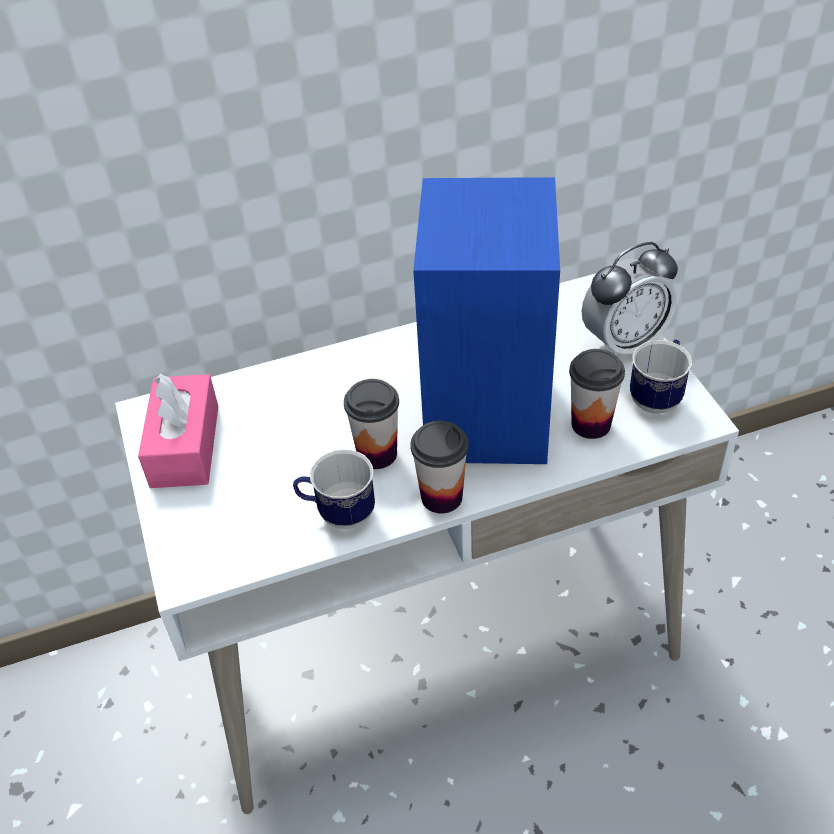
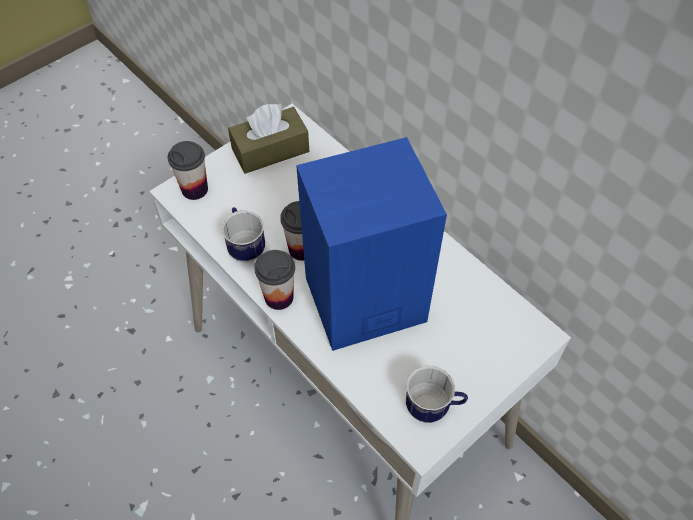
camera: 65 degrees right, 10 degrees up
(185, 446) = (270, 150): pink tissue box -> brown tissue box
(591, 424) = (383, 368): cup -> cup (194, 189)
(624, 343) = (483, 369): alarm clock -> none

